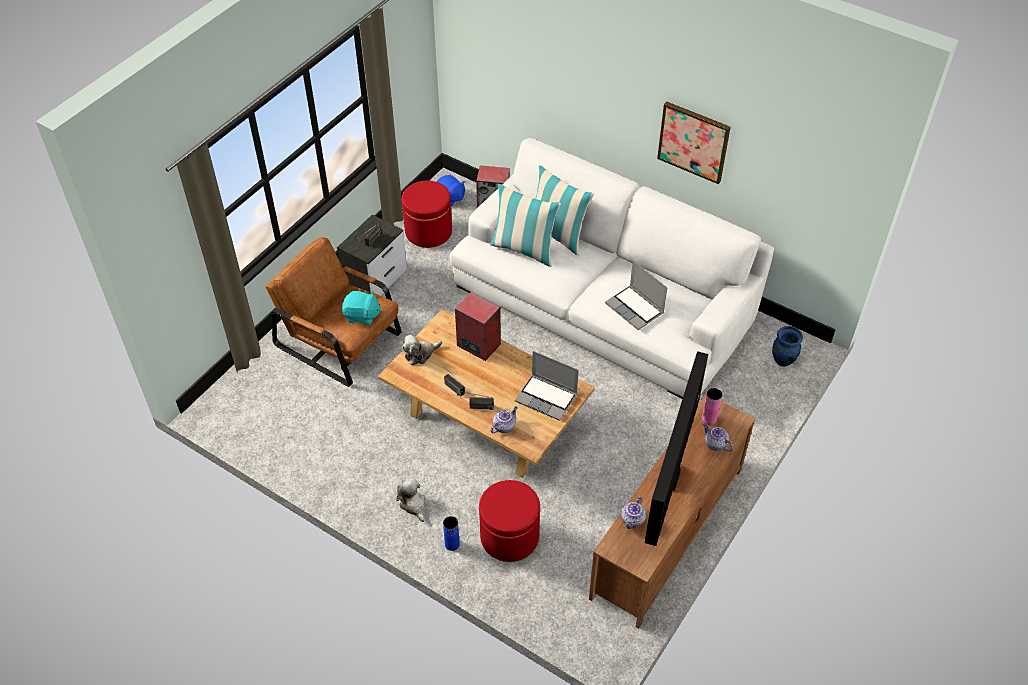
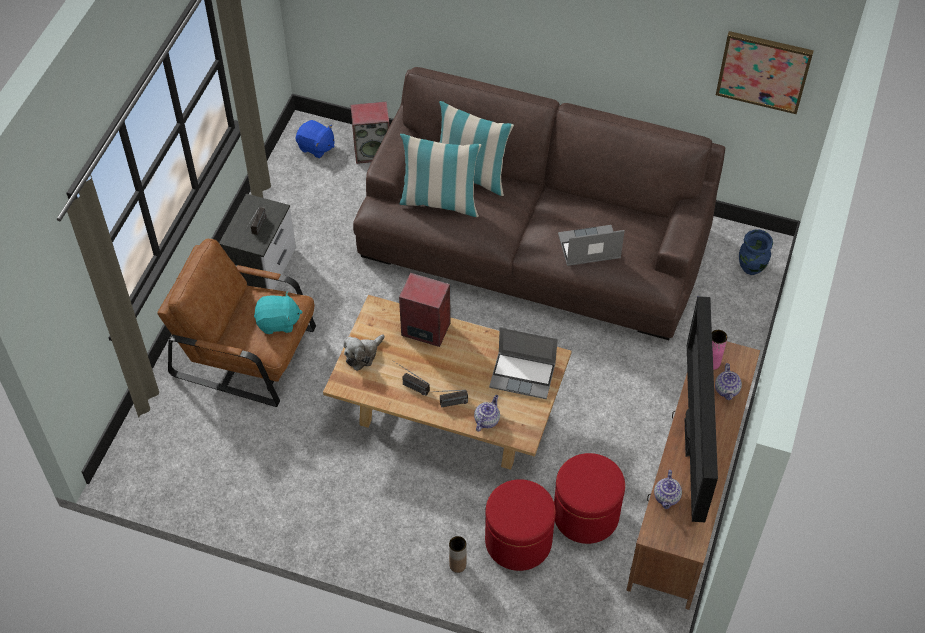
camera: 15 degrees left, 5 degrees up
(413, 504) = (398, 529): plush toy -> none
(428, 231) = (305, 195): red ottoman -> red ottoman (586, 515)
(452, 544) = (457, 565): blue vase -> brown vase
(603, 302) = (534, 240): white sofa -> brown sofa
(635, 308) = (588, 248): laptop -> laptop turned 135 degrees clockwise
(693, 141) = (619, 45): picture -> picture (763, 71)
(715, 444) = (727, 390): teapot -> teapot turned 120 degrees counterclockwise

